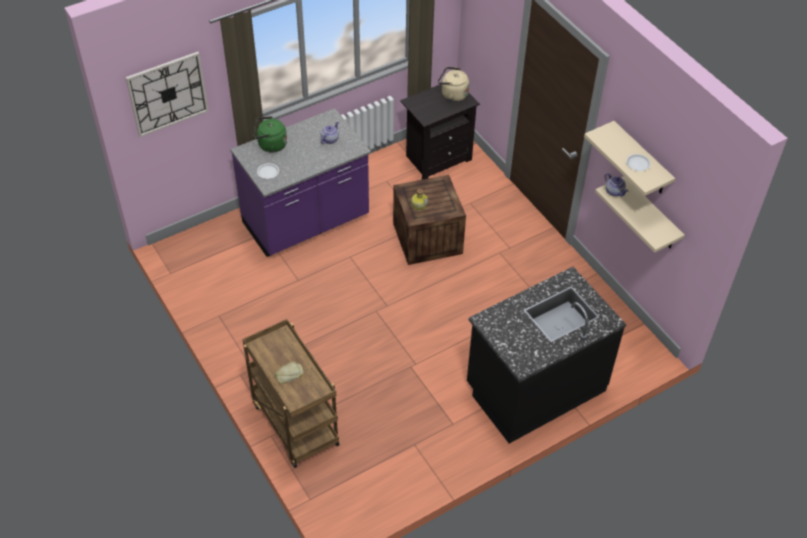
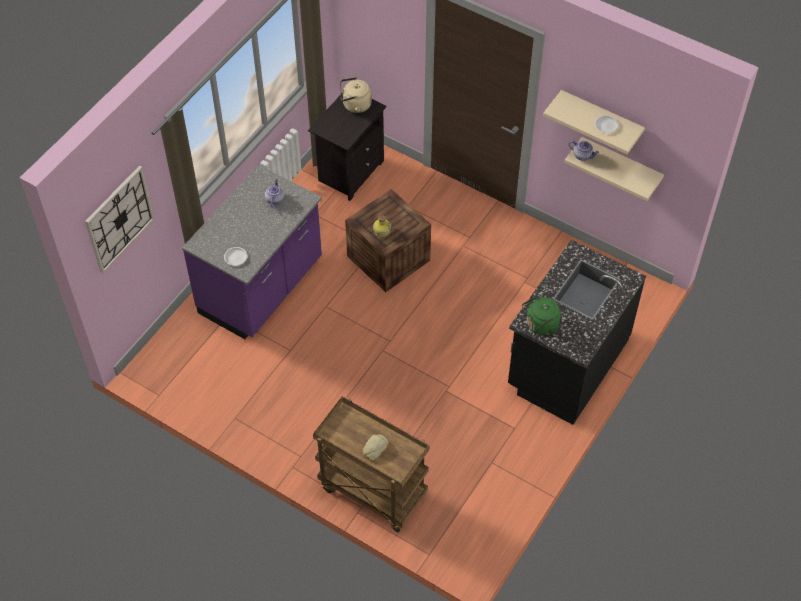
camera: 25 degrees left, 5 degrees up
(270, 145) = (219, 228): green kettle -> green kettle (540, 325)

